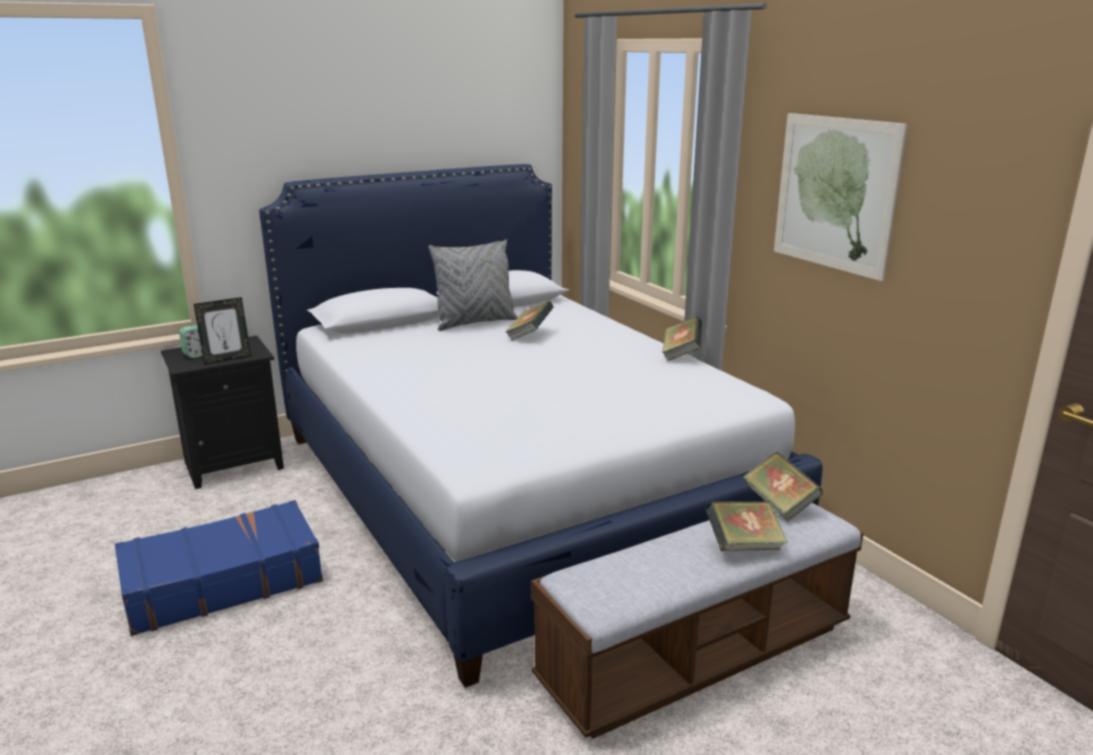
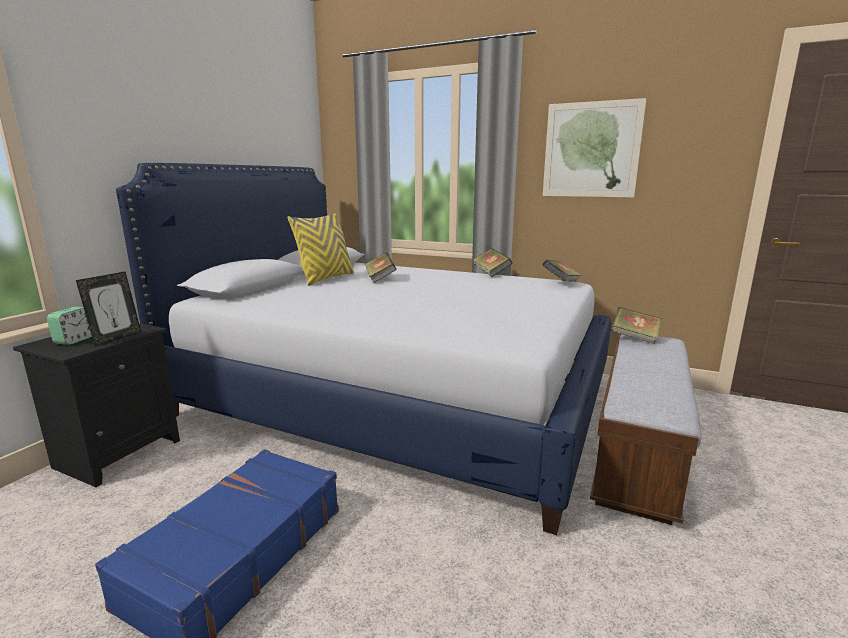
camera: 35 degrees left, 5 degrees down
(475, 322) = (326, 279): grey pillow -> yellow pillow
(744, 546) = (663, 360): book -> book (561, 283)

